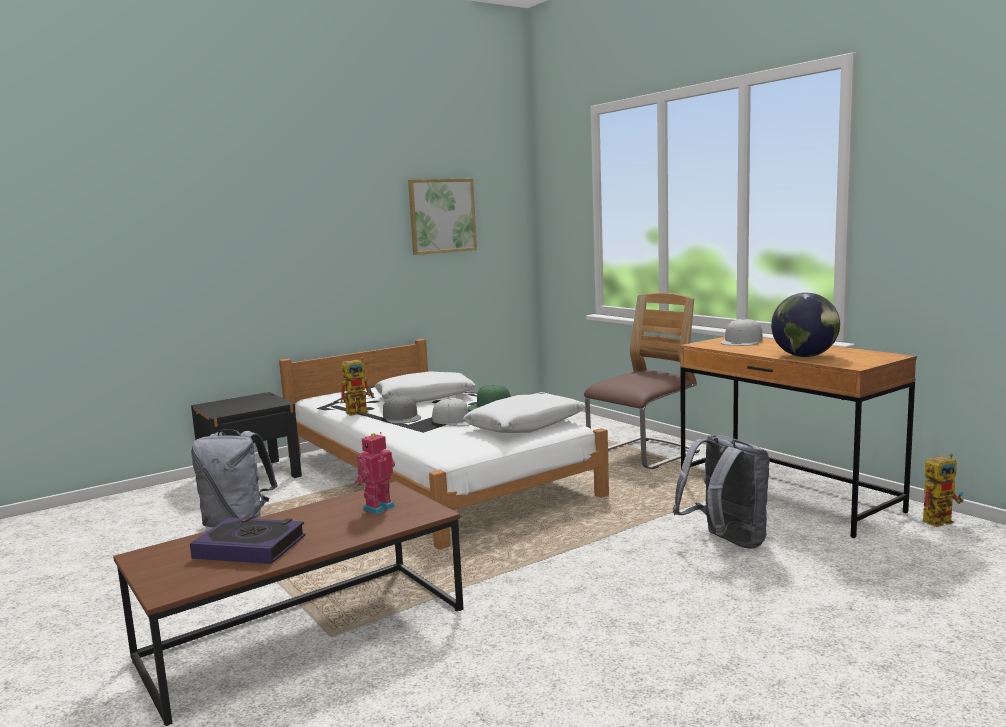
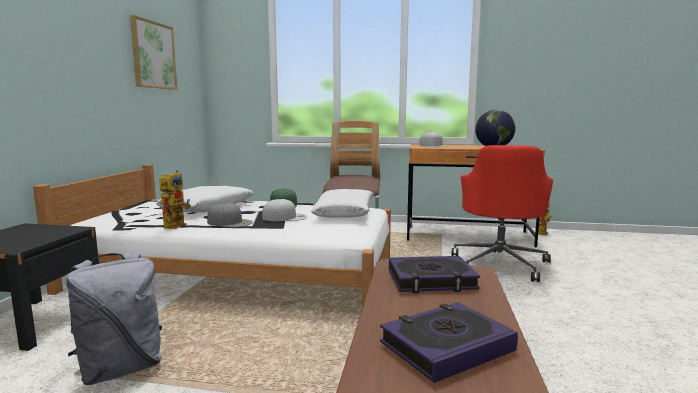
camera: 45 degrees left, 0 degrees up
(377, 507) = (431, 280): toy robot -> book
(725, 542) = (500, 264): grey backpack -> red office chair

